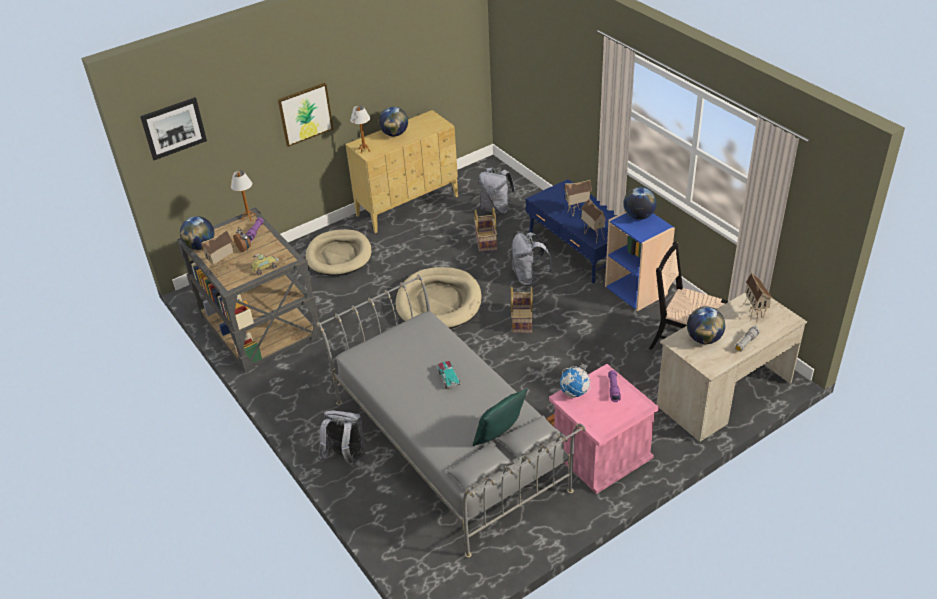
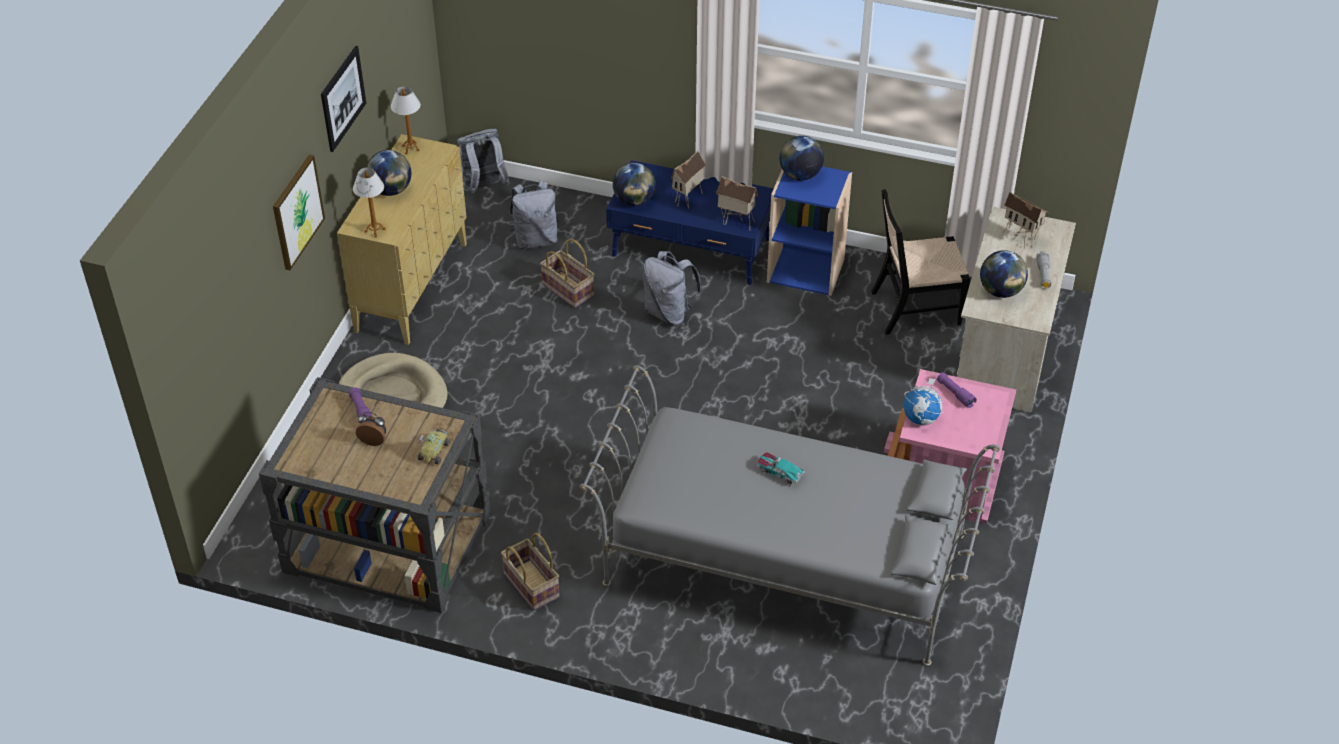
camera: 40 degrees left, 5 degrees up
(174, 128) = (189, 311): picture -> picture (343, 98)
(200, 246) = (307, 466): globe -> globe (634, 201)
(224, 269) = (380, 479): toy house -> none
(248, 217) = (325, 395): table lamp -> table lamp (411, 148)
(346, 457) = (684, 639): grey backpack -> grey backpack (484, 188)
(439, 302) = (592, 397): beige dog bed -> none
(499, 435) = (900, 505): green pillow -> none
(521, 321) = (715, 371): basket -> basket (530, 585)

